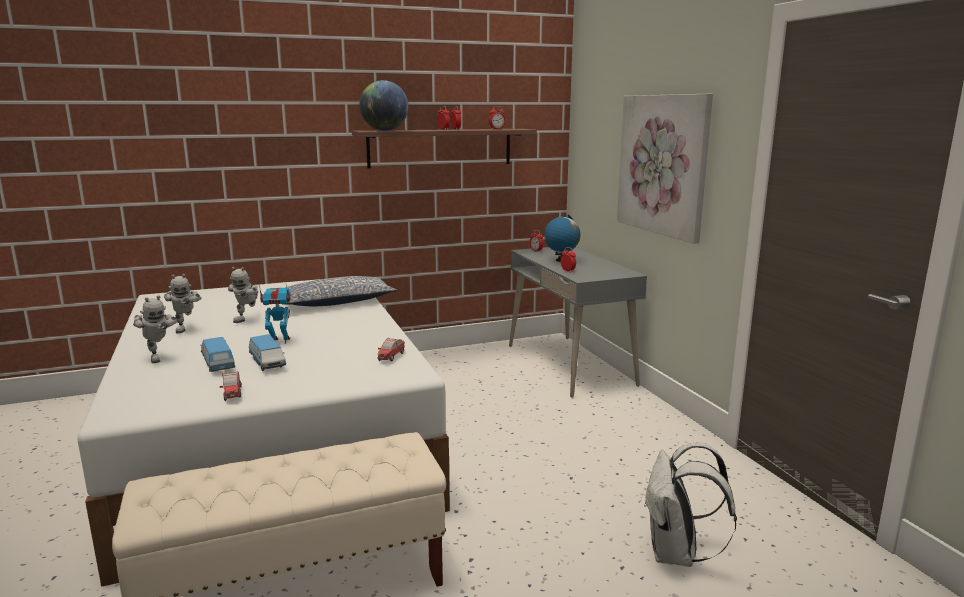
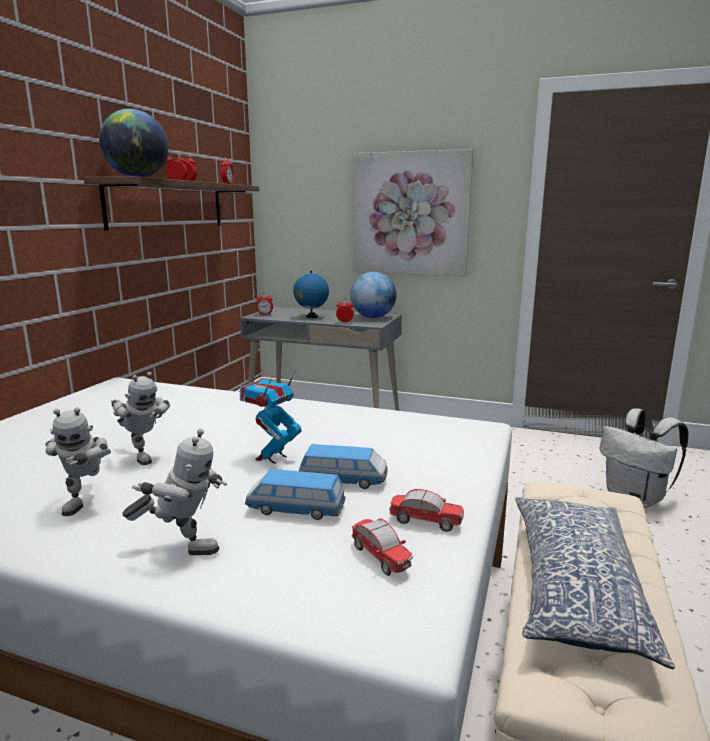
camera: 50 degrees left, 0 degrees up
(186, 329) = (87, 501): toy robot -> toy robot turned 60 degrees clockwise
(337, 302) = (192, 404): pillow -> pillow (573, 587)
(391, 357) = (420, 424): toy car -> toy car (380, 557)
(607, 272) = (373, 317): none -> globe

